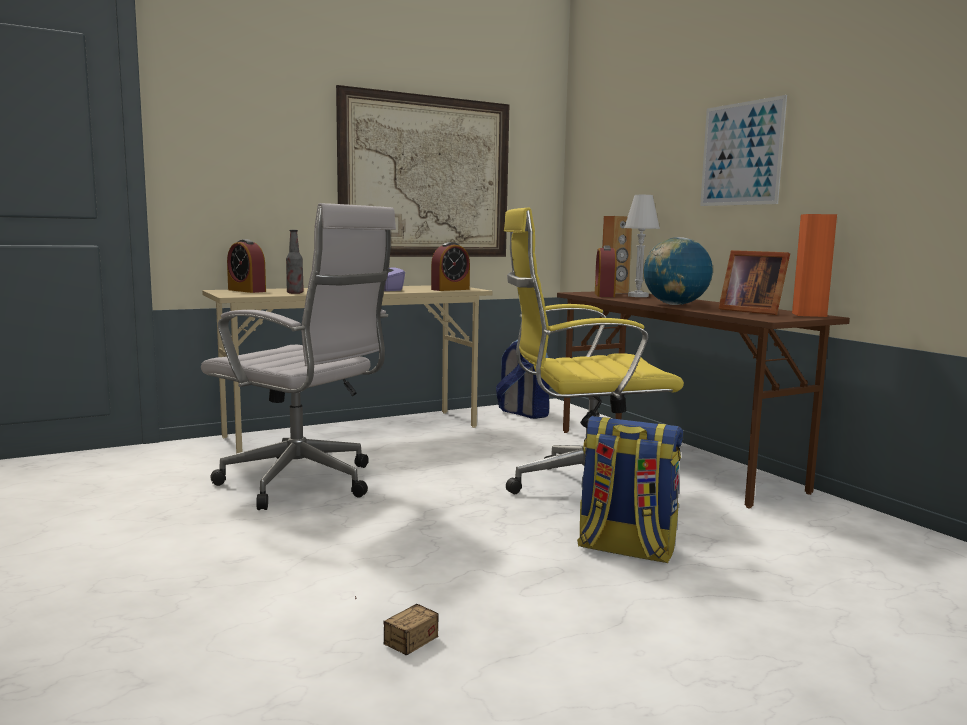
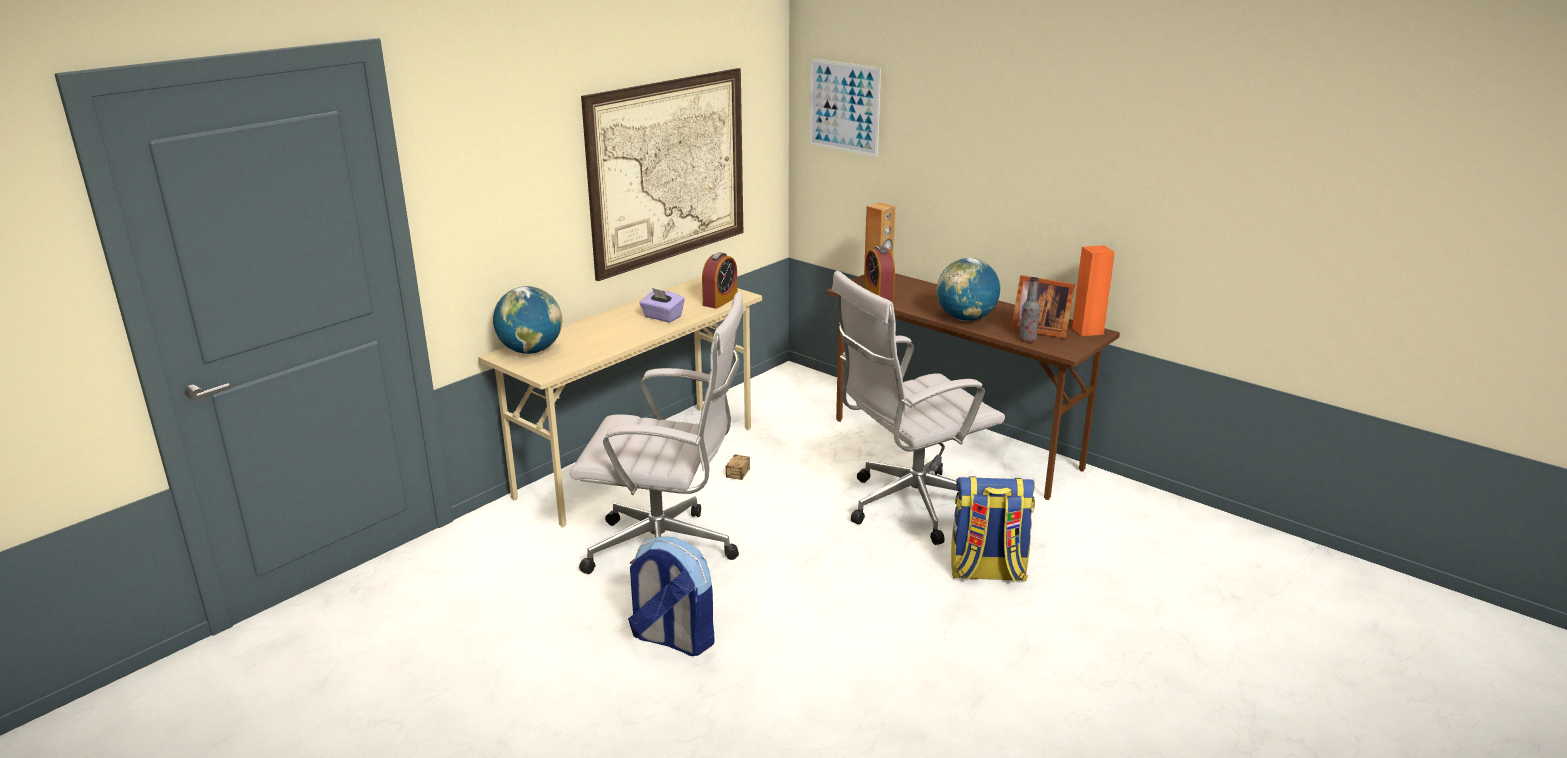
camera: 20 degrees left, 15 degrees up
(247, 291) = (531, 351): alarm clock -> globe
(295, 293) = (591, 350): bottle -> bottle (1027, 340)
(388, 655) = (902, 719): storage box -> storage box (732, 481)
(523, 413) = (777, 395): backpack -> backpack (672, 639)
(580, 491) = (908, 507): yellow office chair -> white office chair
(638, 296) = (910, 291): white table lamp -> none
(741, 154) = (1013, 165): picture -> picture (844, 107)

